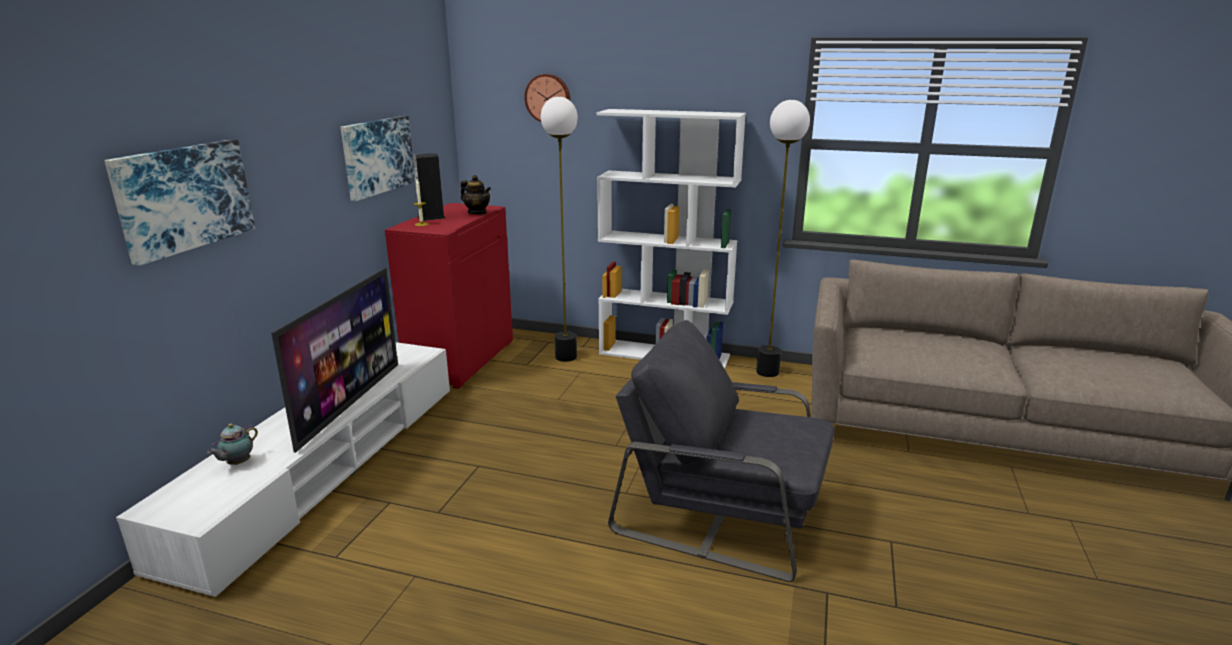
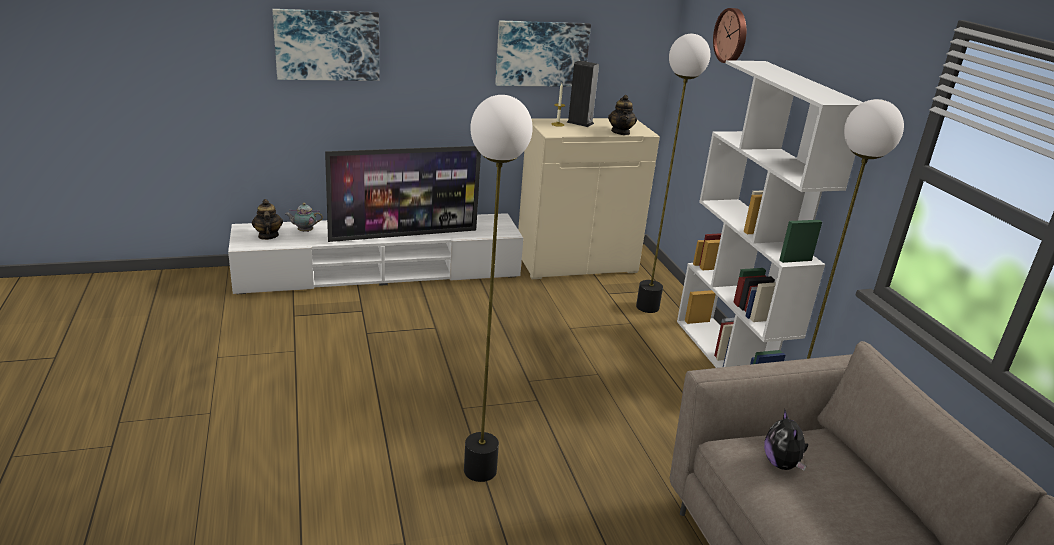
camera: 55 degrees right, 5 degrees up
(206, 493) = (268, 236): none -> teapot
(460, 359) = (576, 263): red cabinet -> beige cabinet
(722, 511) = (480, 470): grey armchair -> floor lamp
(890, 351) = (782, 464): none -> plush toy

